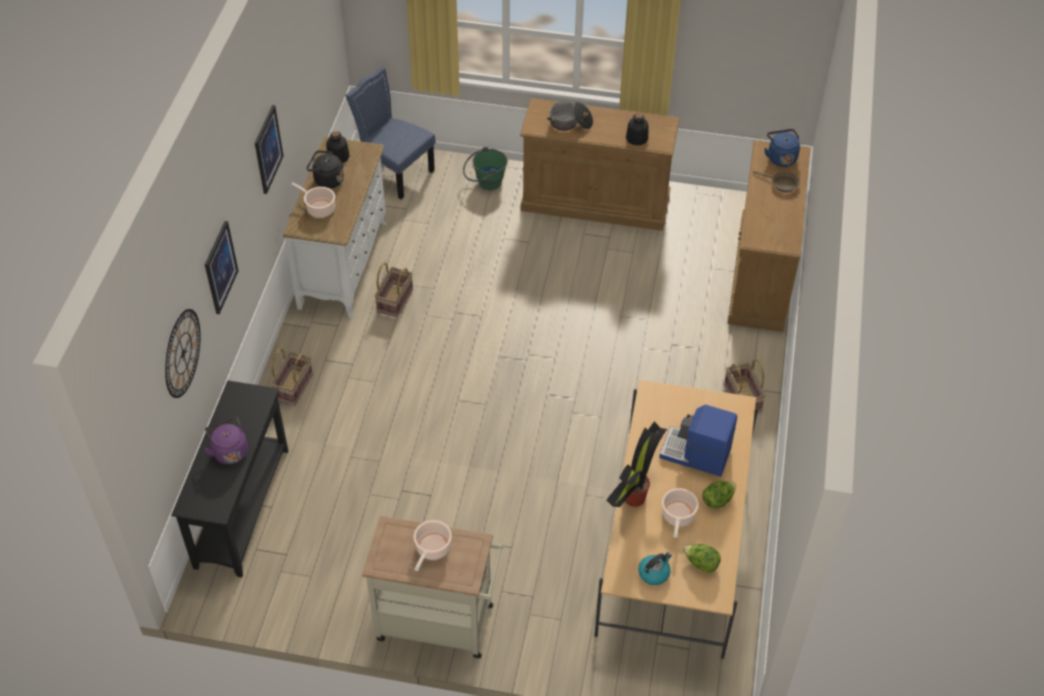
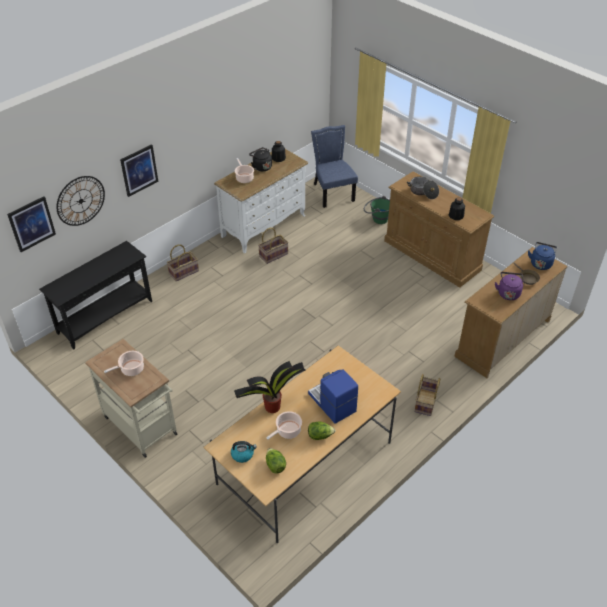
camera: 35 degrees right, 5 degrees down
(229, 451) = (94, 273): purple kettle -> purple kettle (508, 293)
(268, 149) = (215, 125): picture -> picture (31, 224)

